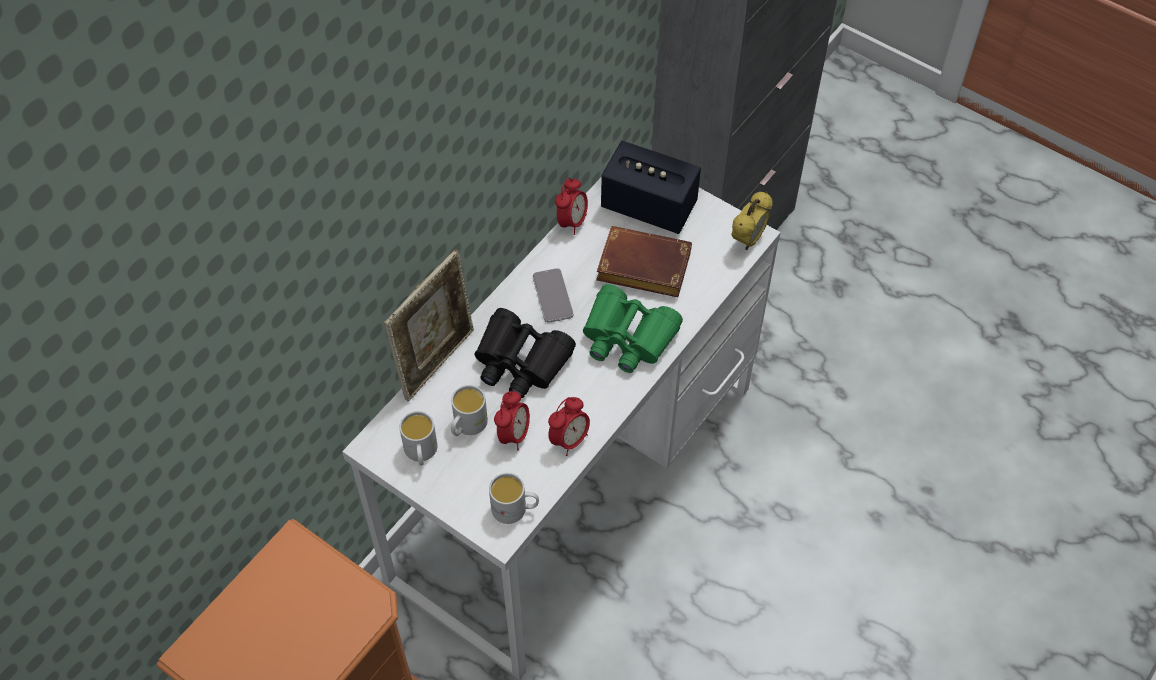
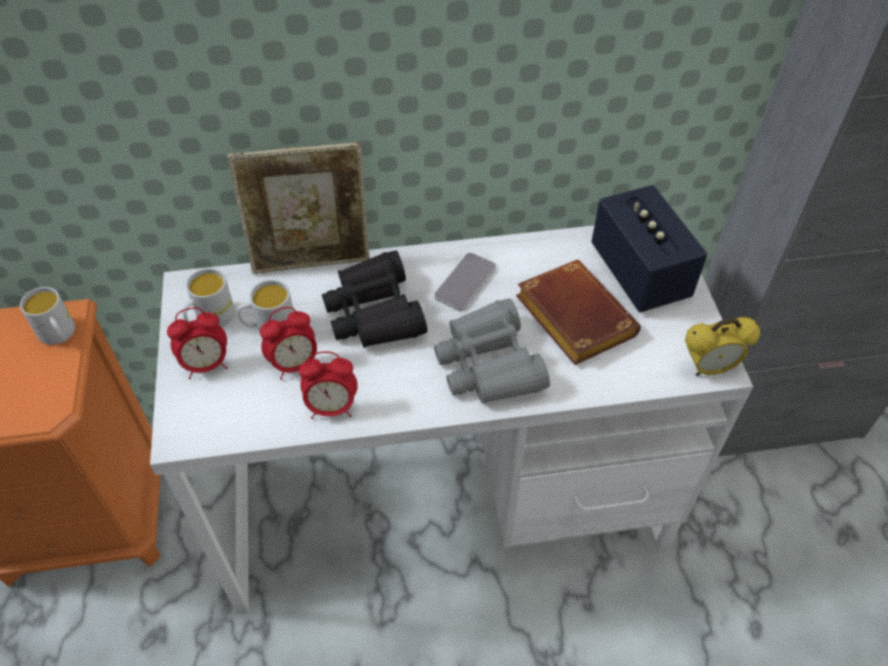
camera: 45 degrees right, 5 degrees down
(515, 509) = (216, 426): white mug -> white mug (59, 335)
(572, 222) = (553, 238): alarm clock -> alarm clock (206, 365)
(627, 337) = (489, 364): green binoculars -> grey binoculars

